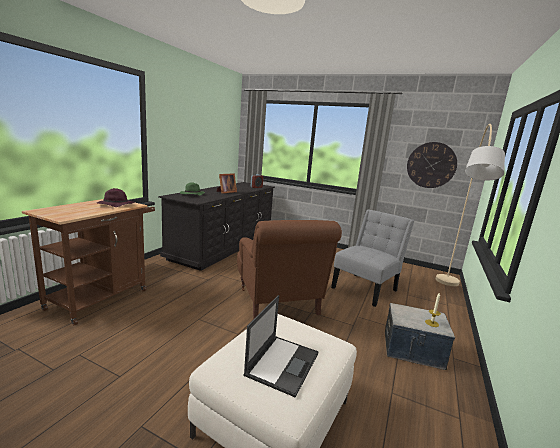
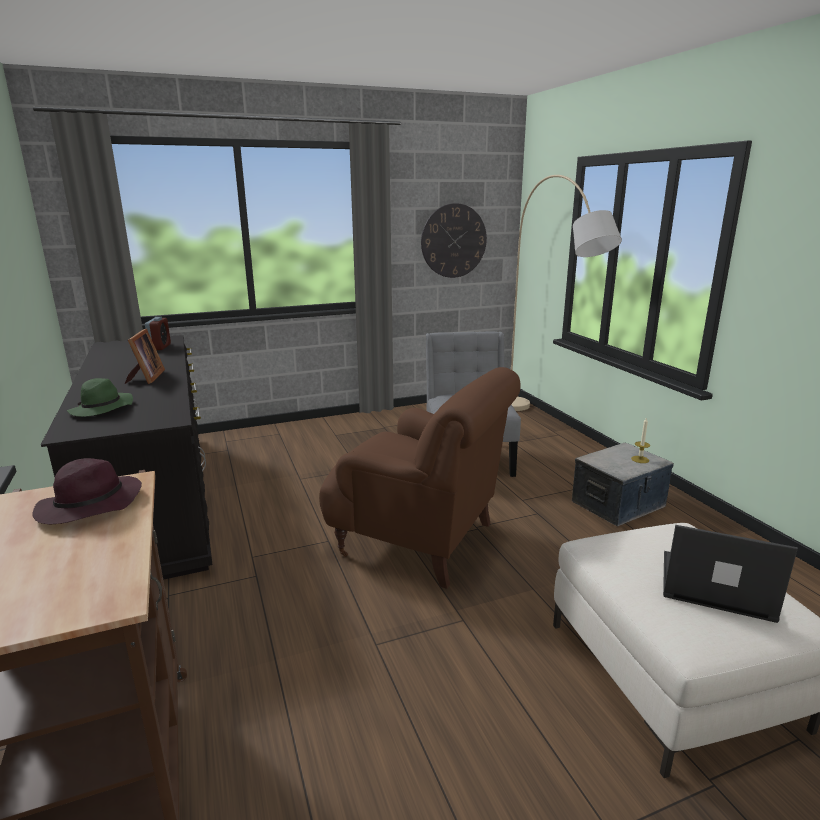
camera: 45 degrees left, 5 degrees up
(283, 363) = (714, 585): laptop -> laptop turned 45 degrees counterclockwise

